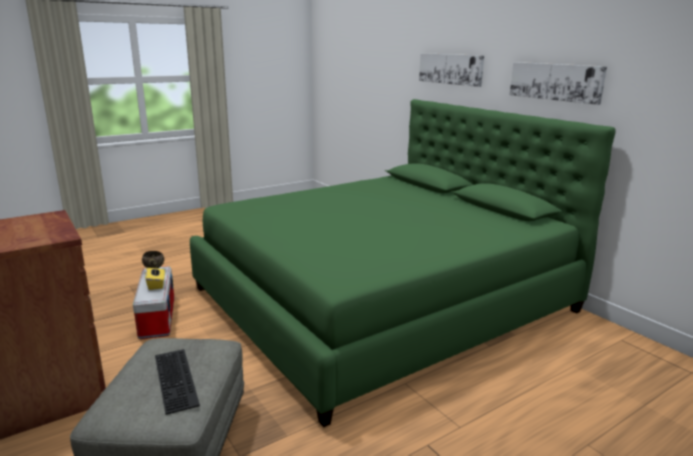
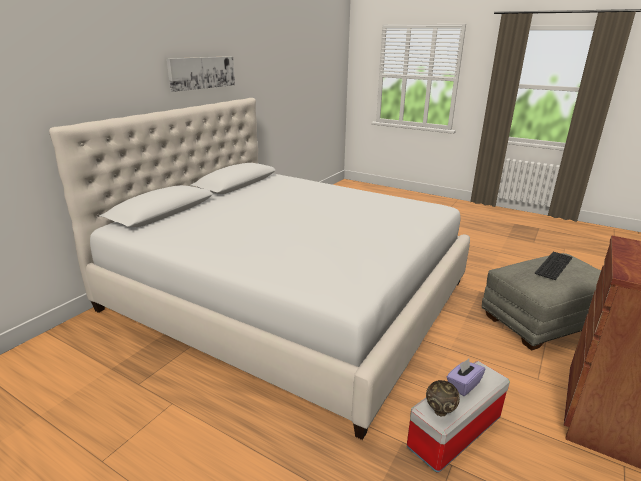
camera: 115 degrees left, 5 degrees up
(156, 285) = (463, 385): yellow tissue box -> purple tissue box
(382, 299) = (288, 295): green bed -> white bed
(450, 69) = (85, 74): picture -> none

